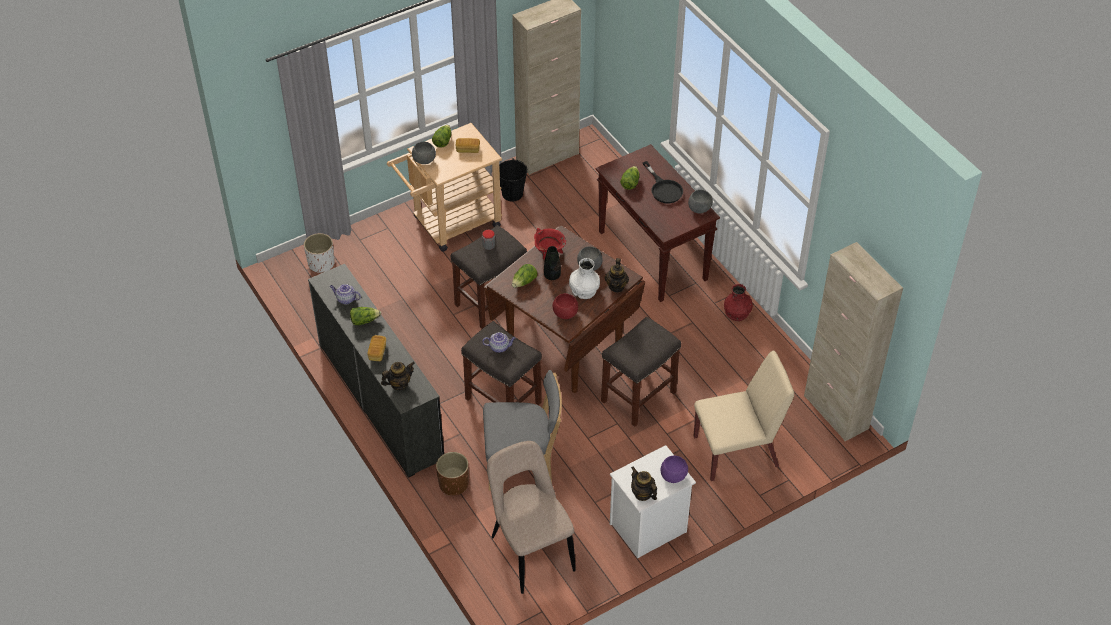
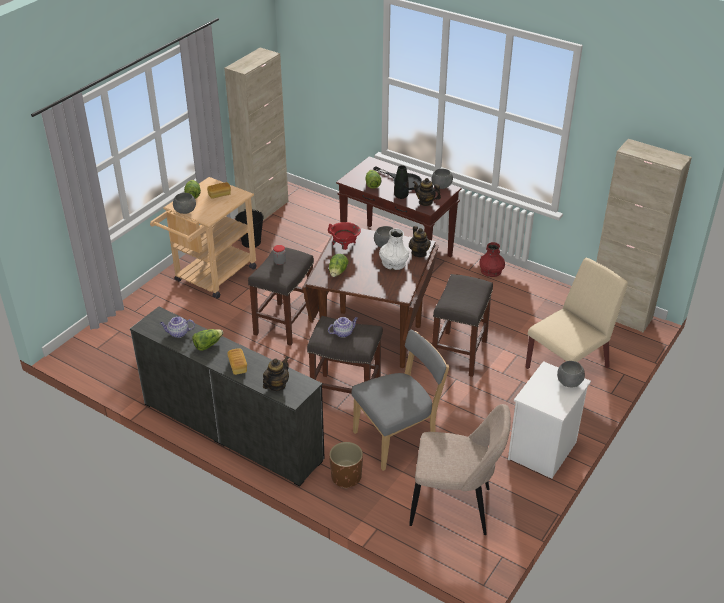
camera: 25 degrees left, 10 degrees down
(321, 263) = (108, 339): white planter -> none
(530, 550) = (455, 507): beige chair -> beige chair turned 150 degrees clockwise
(552, 276) = (358, 261): black vase -> black vase (401, 196)
(565, 313) = (391, 284): red bowl -> none
(642, 493) = (555, 405): teapot -> teapot (425, 202)
(673, 476) = (569, 382): purple bowl -> grey bowl

